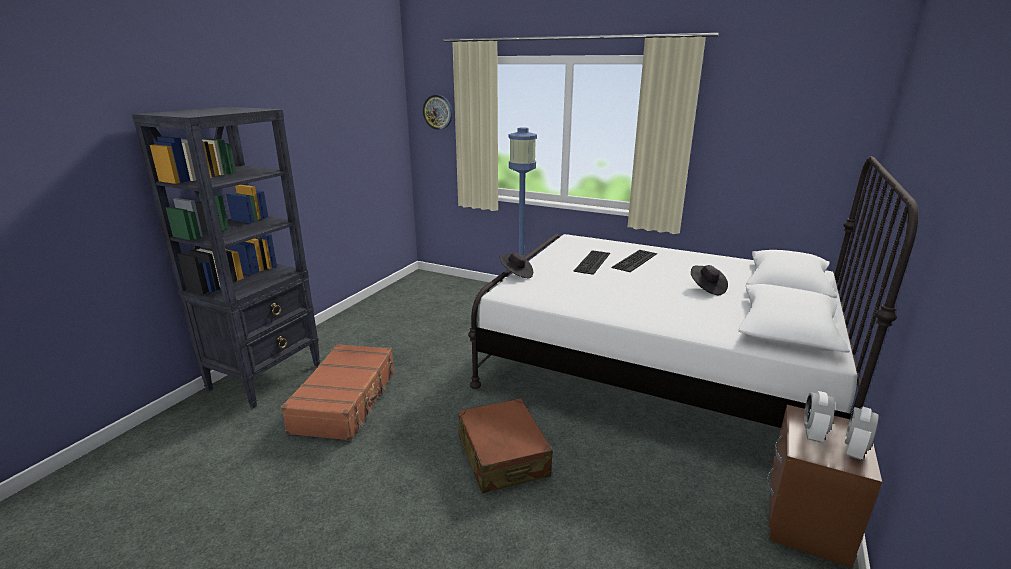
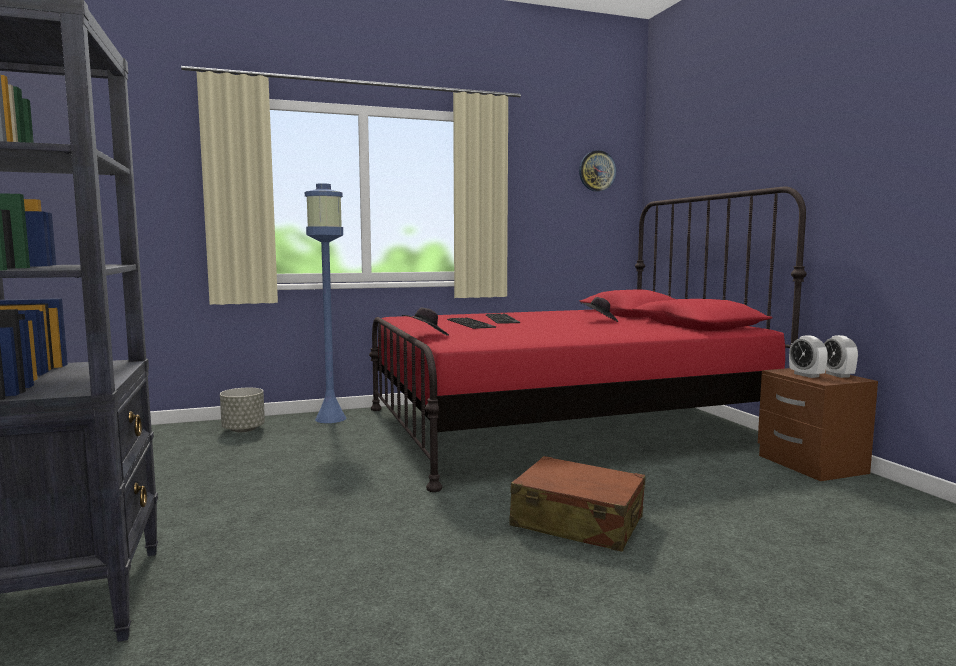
camera: 45 degrees left, 15 degrees down
(346, 400) = (291, 563): brown suitcase -> none
(438, 112) = (160, 170): wall clock -> wall clock (597, 171)
(465, 292) = (243, 430): none -> grey planter
(656, 367) = (562, 426): white bed -> red bed

